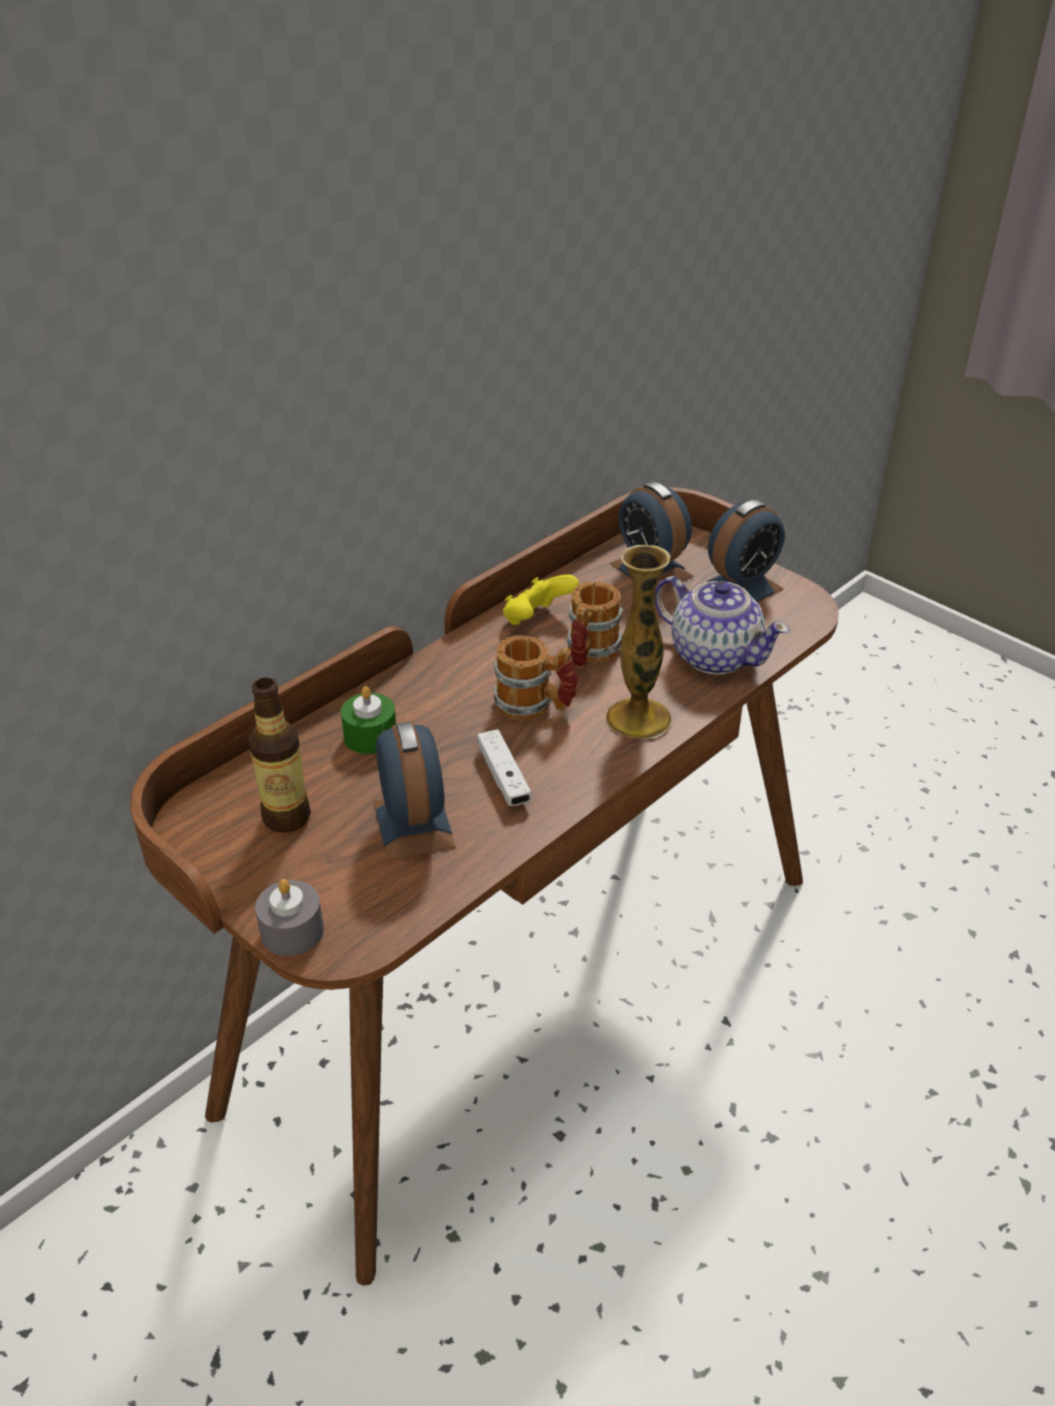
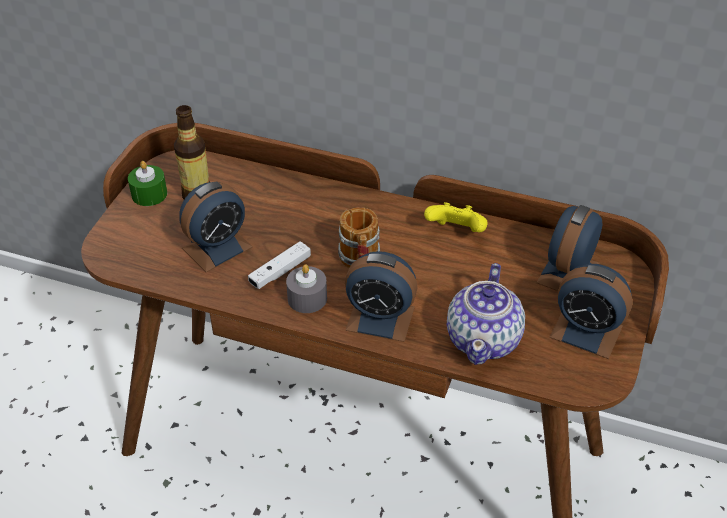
camera: 65 degrees right, 5 degrees up
(292, 931) = (111, 232): grey candle -> grey candle (307, 298)
(370, 736) = (284, 201): green candle -> green candle (149, 194)
(589, 654) = (436, 271): mug -> none
(638, 718) = (380, 318): vase -> alarm clock

